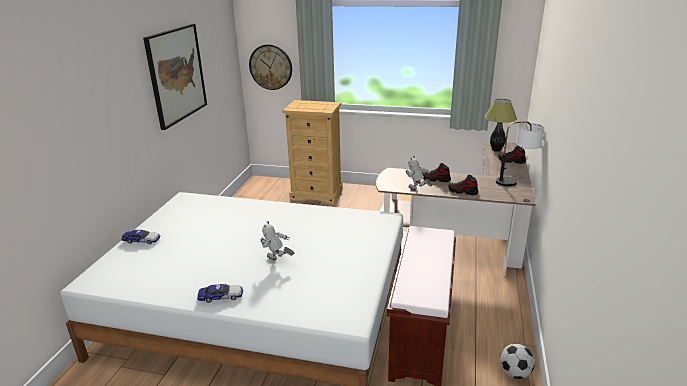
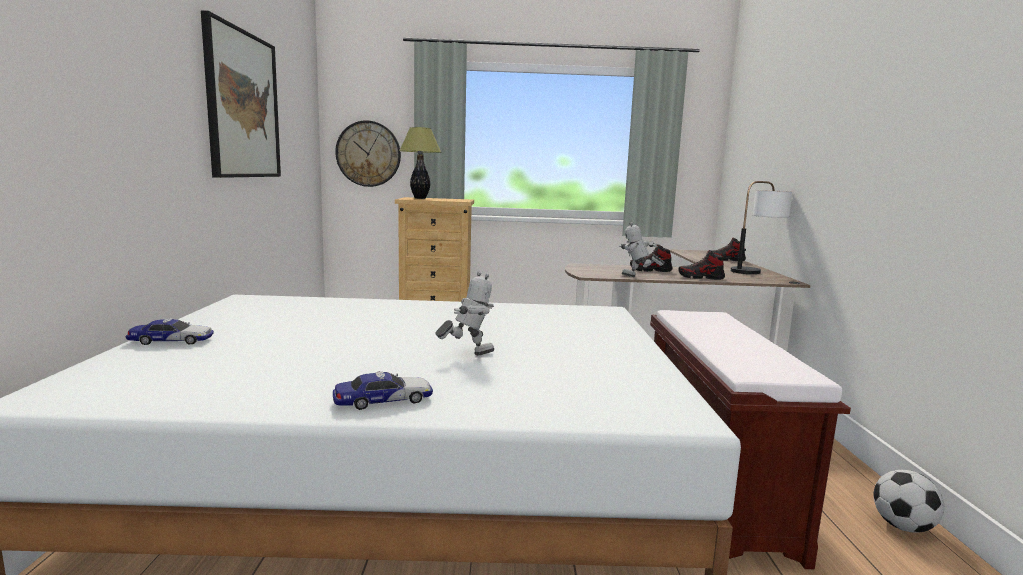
camera: 15 degrees left, 15 degrees down
(277, 261) = (467, 354): toy robot -> toy robot turned 135 degrees clockwise
(496, 150) = (695, 254): table lamp -> table lamp (420, 198)

